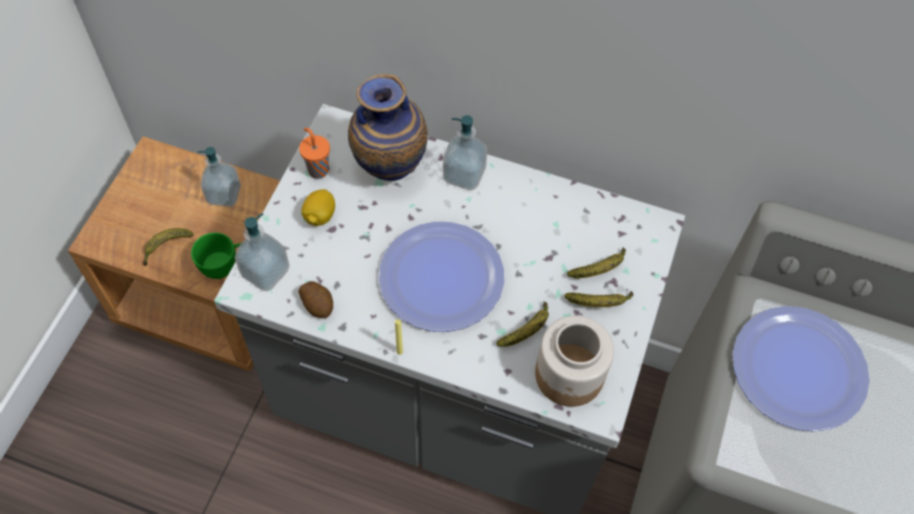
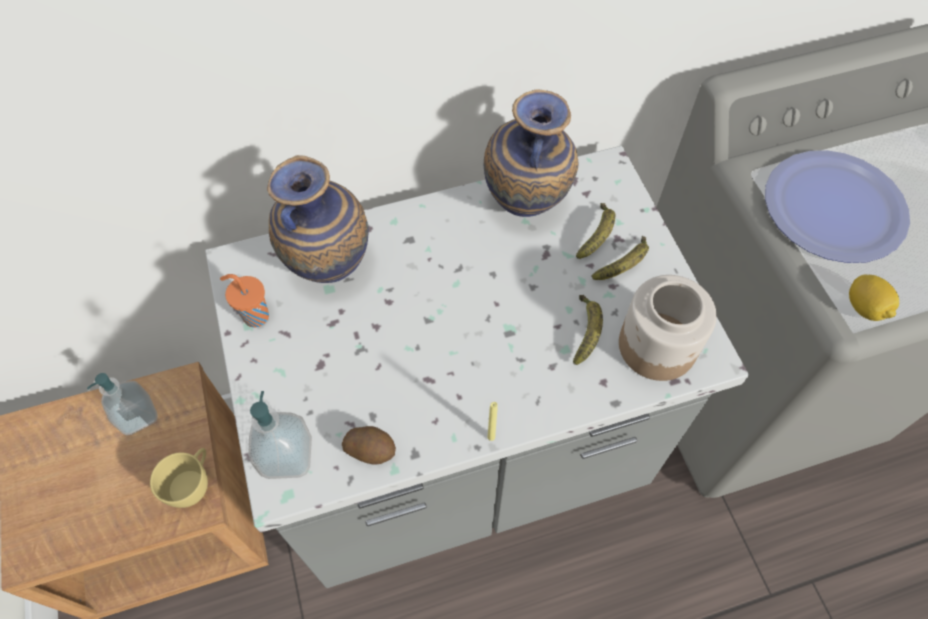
camera: 35 degrees left, 0 degrees up
(166, 247) = (115, 509): banana -> none
(224, 266) = (194, 484): green cup -> yellow cup
(320, 216) = (296, 360): lemon -> lemon (864, 308)
(441, 277) = (467, 338): plate -> none
(464, 174) = (404, 230): soap dispenser -> none
(564, 216) = (526, 210): none -> vase

